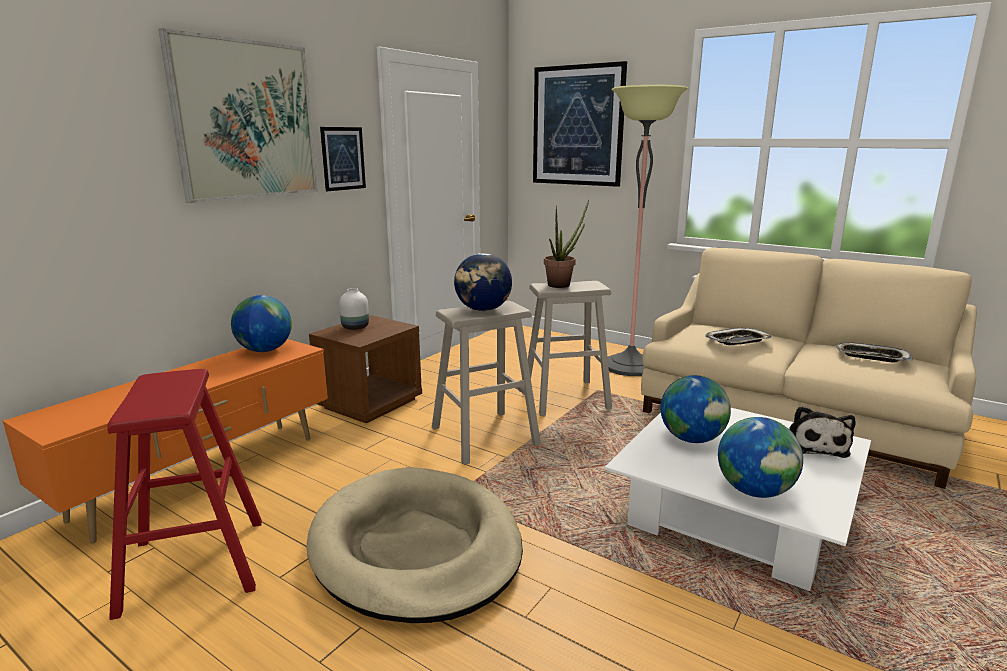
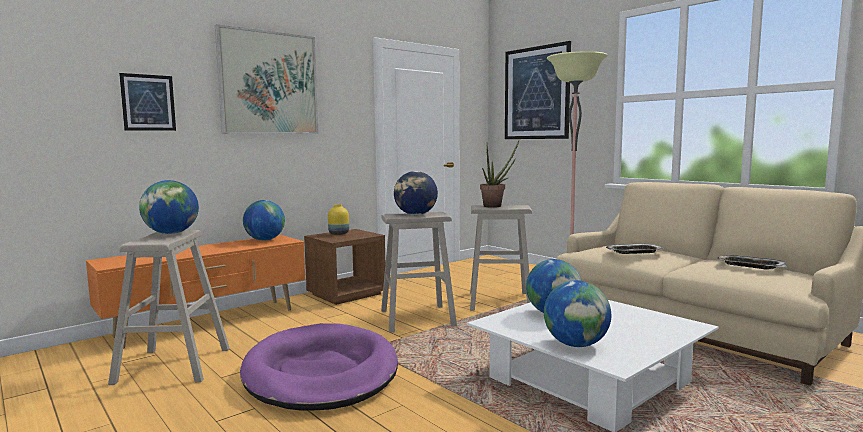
camera: 15 degrees right, 10 degrees down
(169, 382) = (171, 233): none -> globe
(194, 564) = (173, 365): red stool -> beige stool
(343, 158) = (341, 113): picture -> picture (148, 102)
(356, 327) = (339, 234): white vase -> yellow vase
(416, 548) = (321, 373): beige dog bed -> purple dog bed
(815, 445) = (660, 325): plush toy -> none

